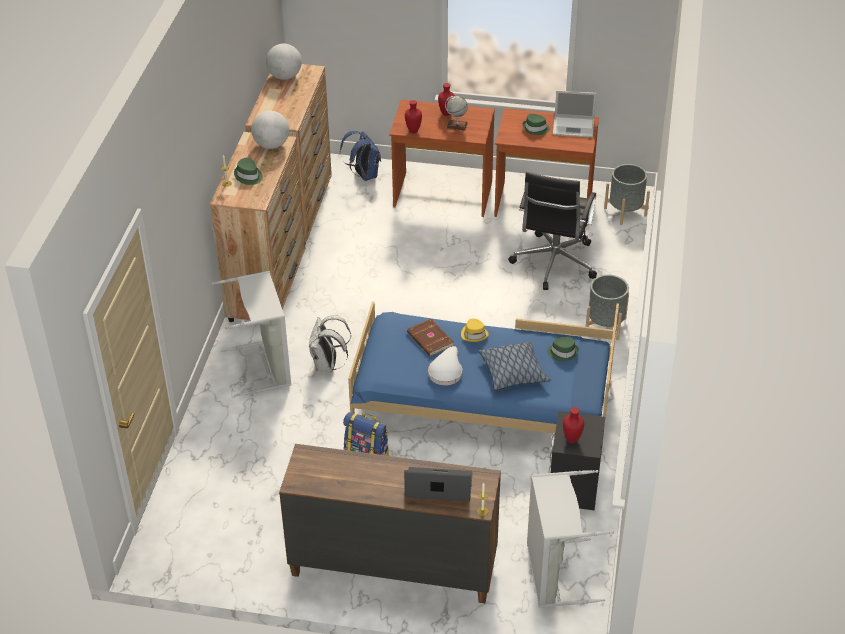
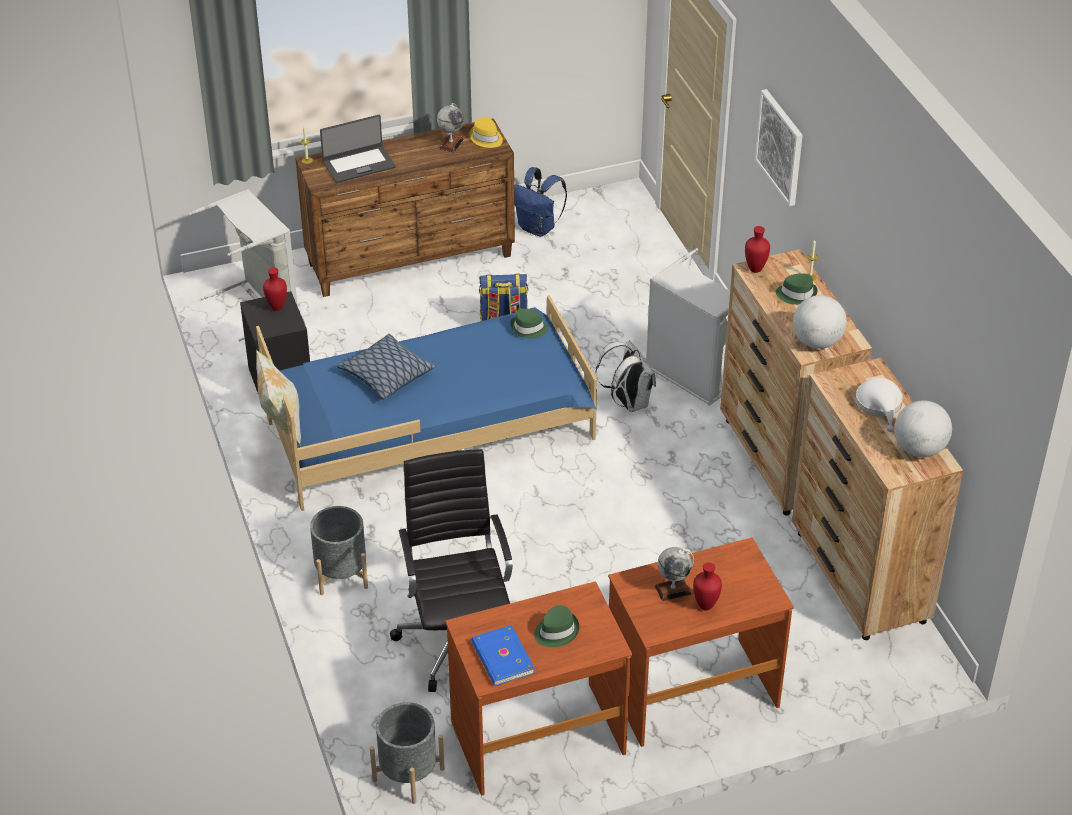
camera: 150 degrees right, 0 degrees up
(182, 189) = (780, 147): none -> picture
(340, 476) = (451, 144): none -> globe
(364, 175) = (830, 677): blue backpack -> blue backpack (538, 228)
(413, 131) = (725, 555): red vase -> red vase (756, 269)
(429, 340) = (503, 375): brown book -> none
(446, 372) = (459, 349): white hat -> white hat (879, 405)
(474, 334) = (458, 399): yellow hat -> yellow hat (486, 138)
(563, 352) = (345, 416): green hat -> green hat (529, 329)
(574, 127) = (501, 658): laptop -> blue book
(611, 367) = (281, 423): none -> pillow

